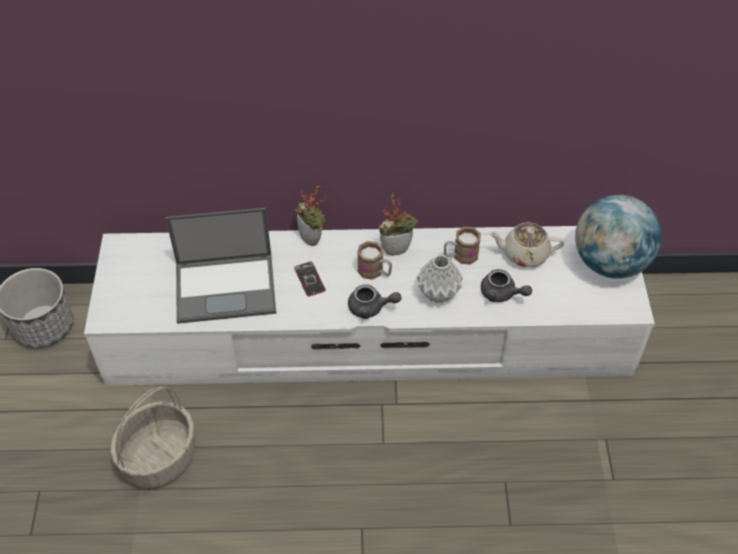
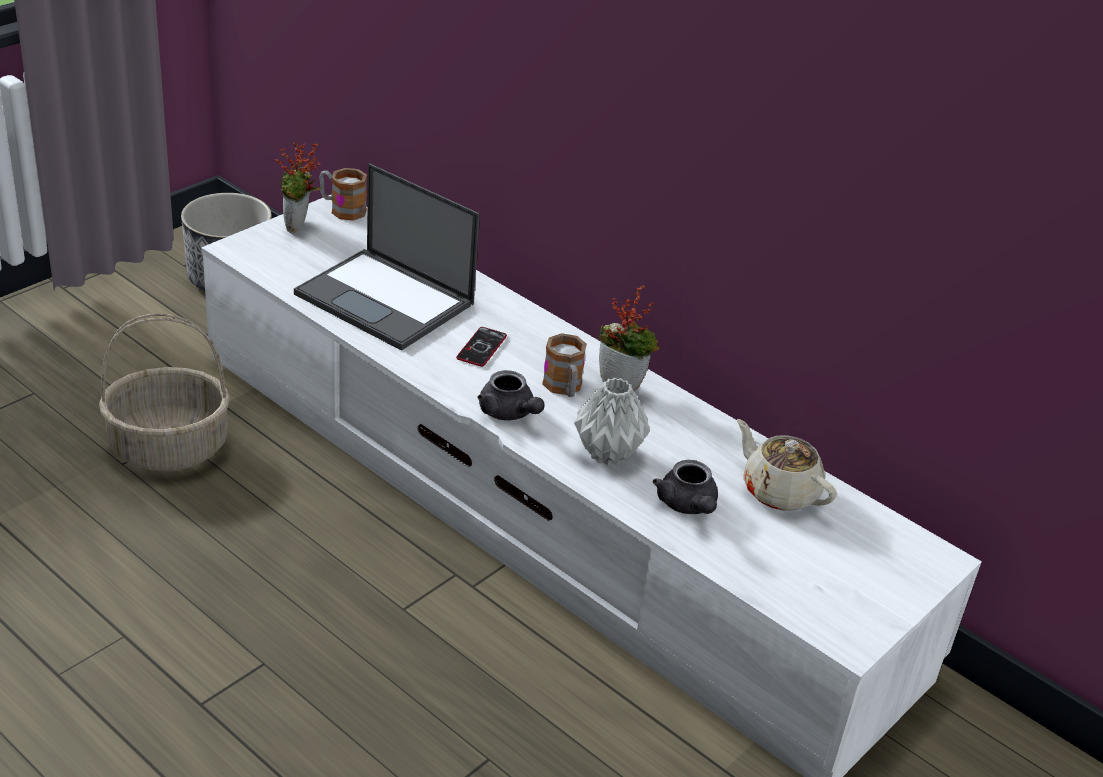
camera: 40 degrees right, 15 degrees down
(312, 238) = (540, 319): potted plant -> potted plant (299, 227)
(460, 256) = (690, 440): mug -> mug (342, 209)
(609, 263) = (888, 576): globe -> none

